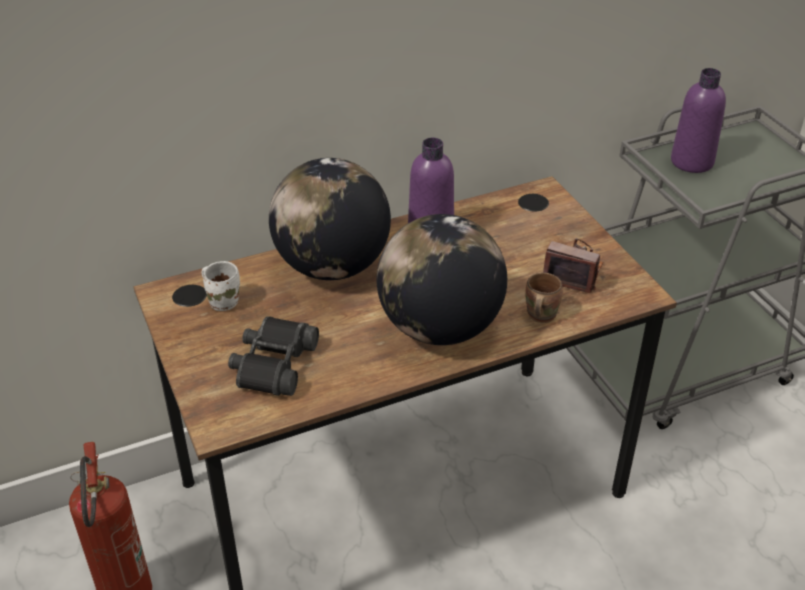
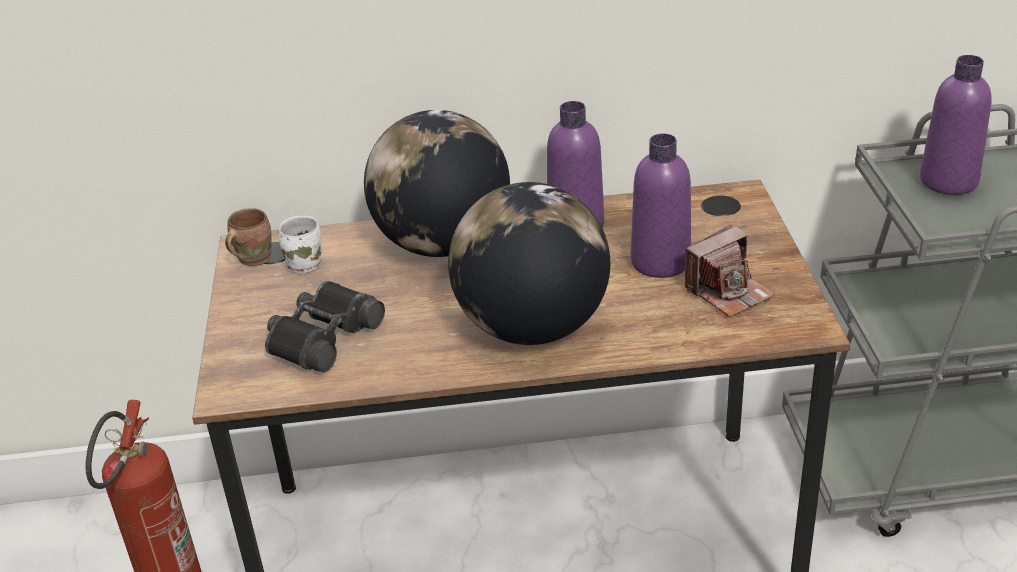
camera: 20 degrees right, 5 degrees down
(511, 256) = (660, 262): none -> purple bottle
(539, 315) = (661, 332): brown mug -> brown mug (252, 258)
(572, 274) = (728, 292): camera -> camera turned 105 degrees clockwise

